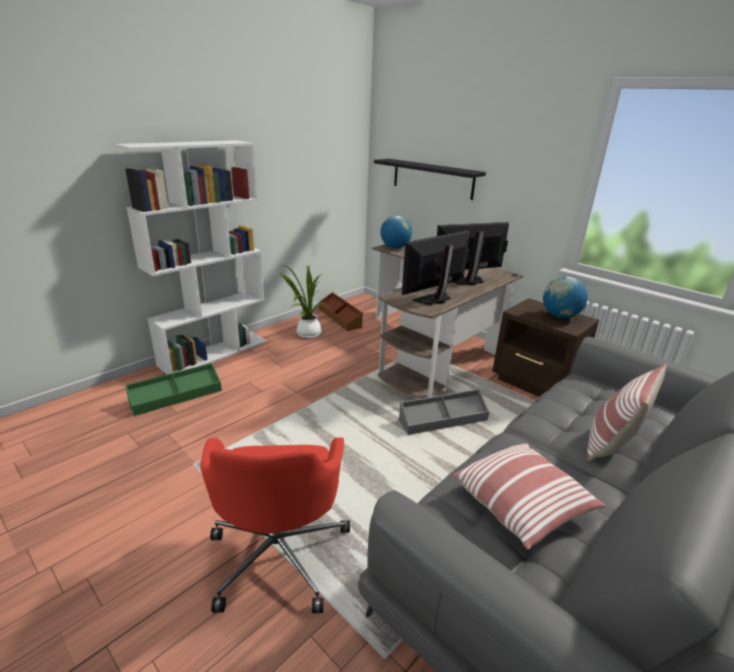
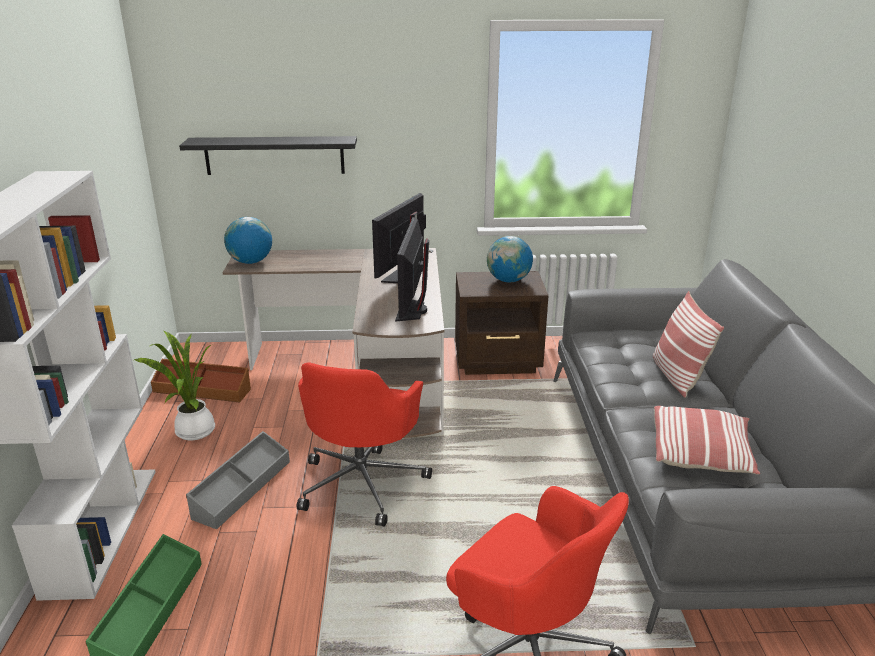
camera: 45 degrees left, 0 degrees up
(343, 400) = (363, 482): none -> red office chair
(442, 420) = (477, 442): grey storage box -> grey storage box (241, 488)

